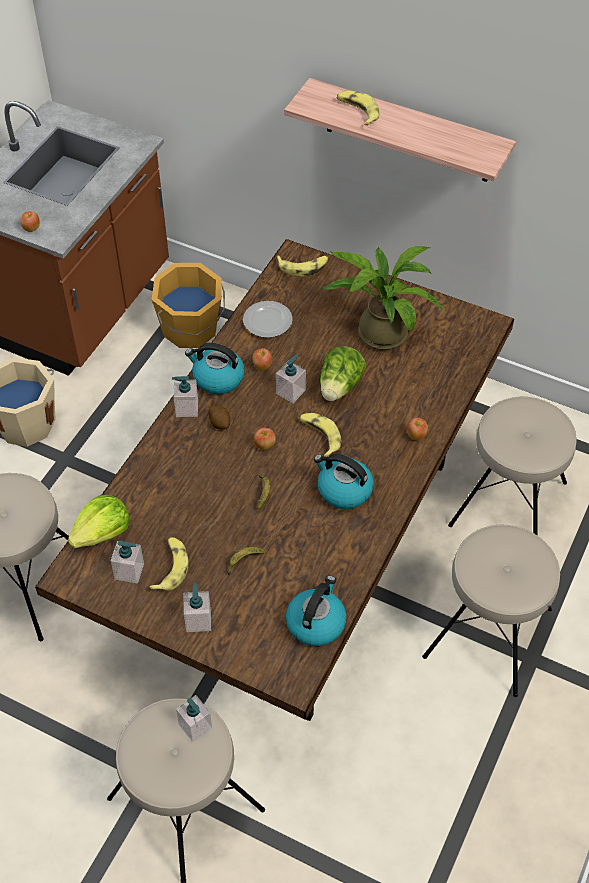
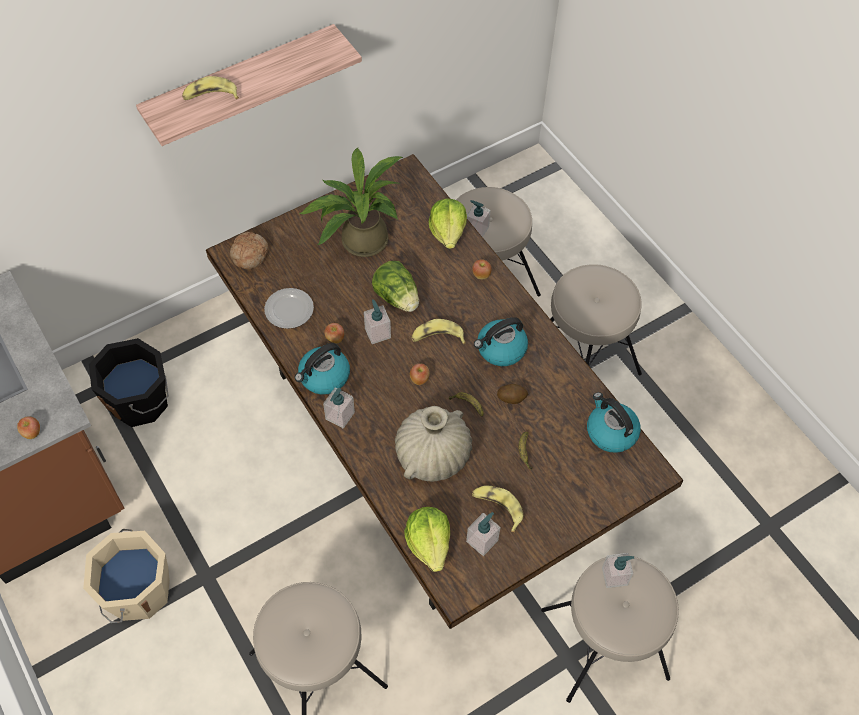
camera: 60 degrees left, 5 degrees up
(191, 329) = (141, 401): orange bucket -> black bucket
(192, 493) = (432, 456): none -> beige vase
(198, 620) = (561, 512): soap dispenser -> soap dispenser (476, 229)
(220, 422) = (373, 399): potato -> potato (511, 398)
(303, 267) = (249, 254): banana -> bread
(445, 387) = (448, 232): none -> lettuce

